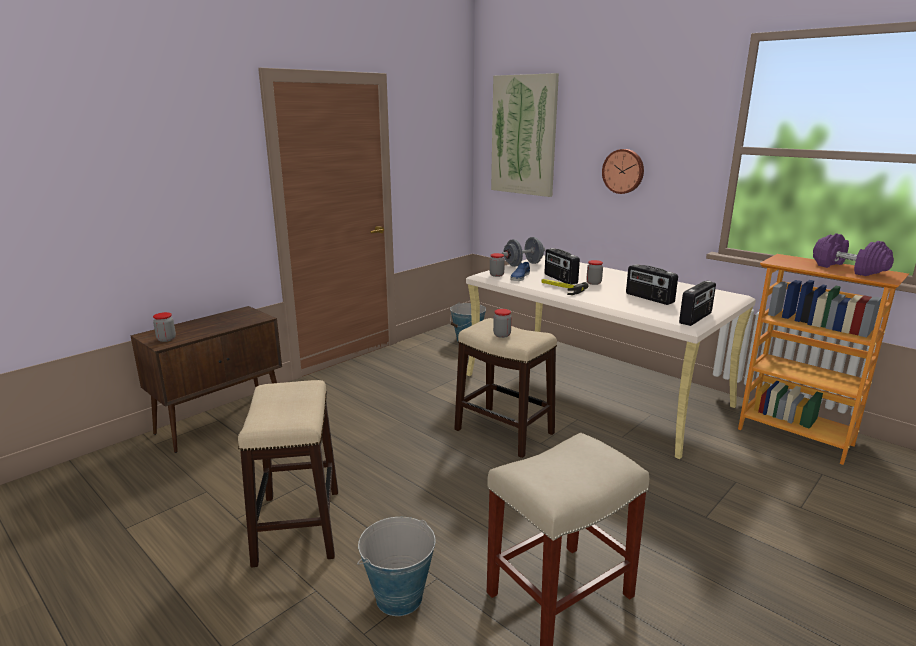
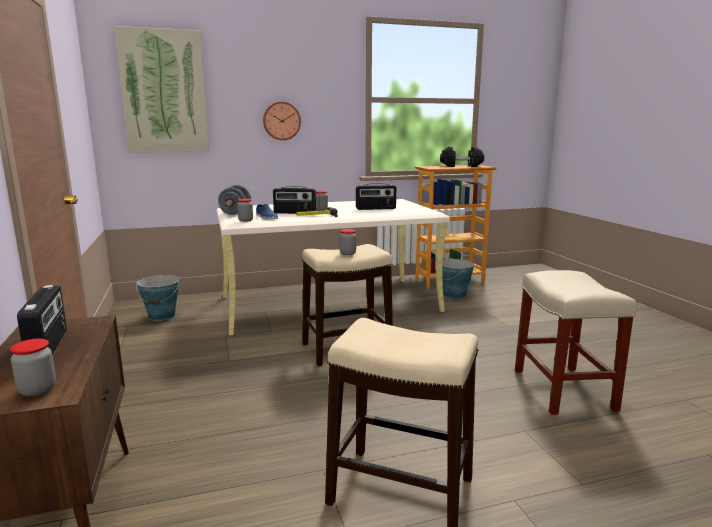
camera: 60 degrees left, 5 degrees down
(399, 598) = (542, 455): bucket -> bucket (454, 295)
(696, 318) = (426, 210): radio -> radio (49, 346)
(848, 269) = (461, 166): purple dumbbell -> black dumbbell

